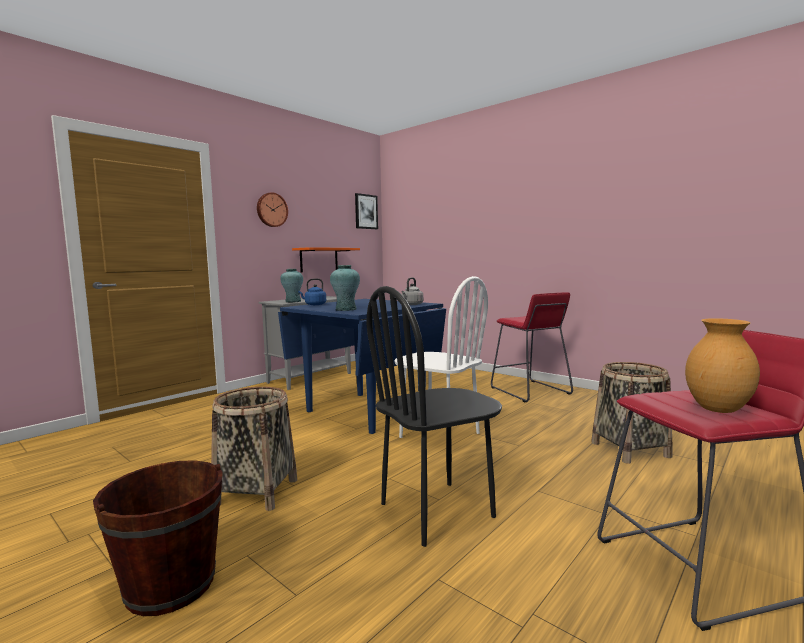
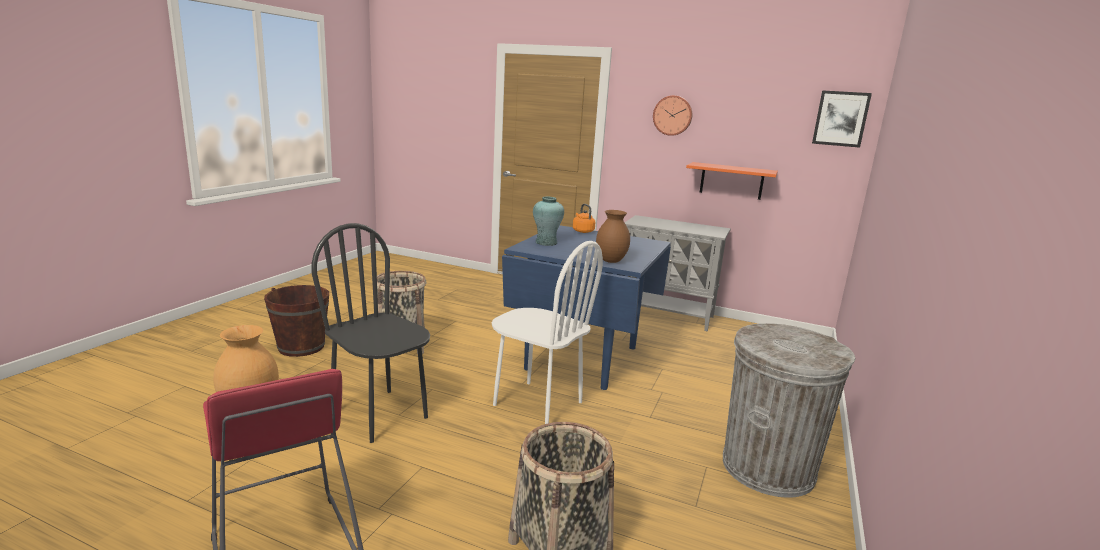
camera: 70 degrees right, 10 degrees up
(293, 301) = (647, 224): turquoise vase -> none
(314, 304) = (582, 231): blue kettle -> orange kettle
(411, 304) = (610, 261): grey kettle -> brown vase
(439, 435) = (537, 404): white chair -> white chair turned 75 degrees counterclockwise
(529, 391) = (767, 467): red stool -> grey trash can

